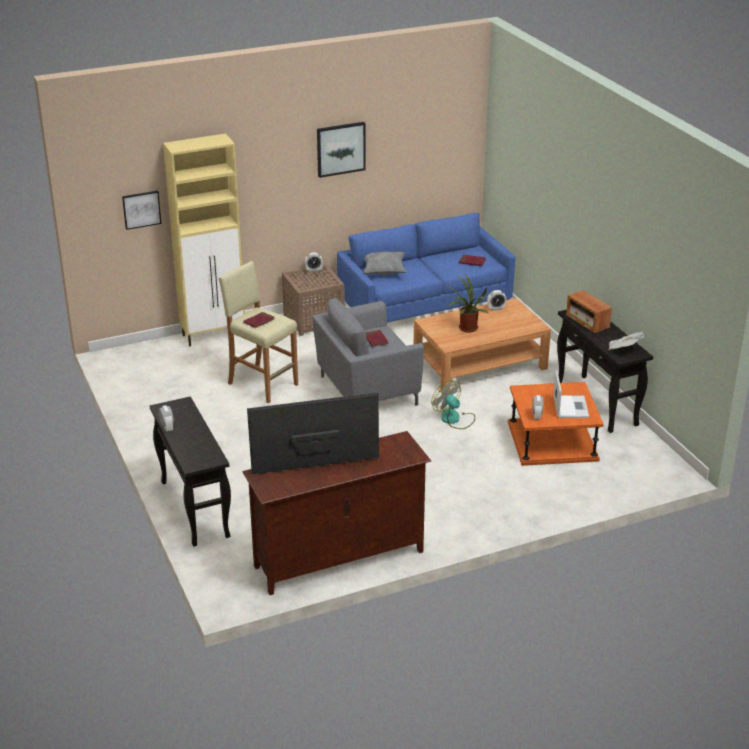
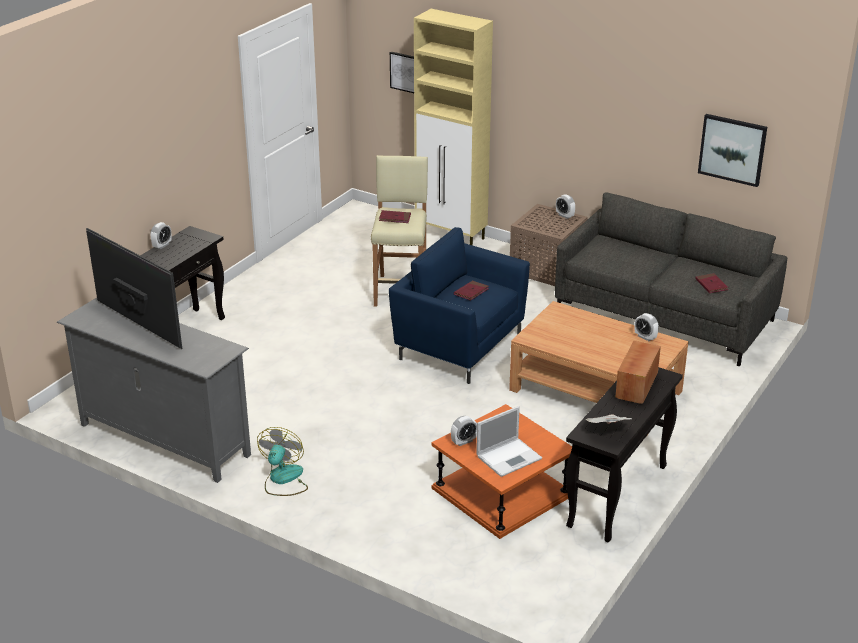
camera: 55 degrees right, 0 degrees up
(339, 559) = (163, 440): brown tv stand -> grey tv stand
(340, 149) = (620, 86): picture -> picture (732, 149)
(366, 390) = (458, 346): grey armchair -> blue armchair
(384, 272) = (611, 247): grey pillow -> none
(424, 306) = (664, 316): blue sofa -> grey sofa
(454, 419) = (469, 414): fan -> fan (283, 480)
(466, 329) = (576, 335): potted plant -> none

